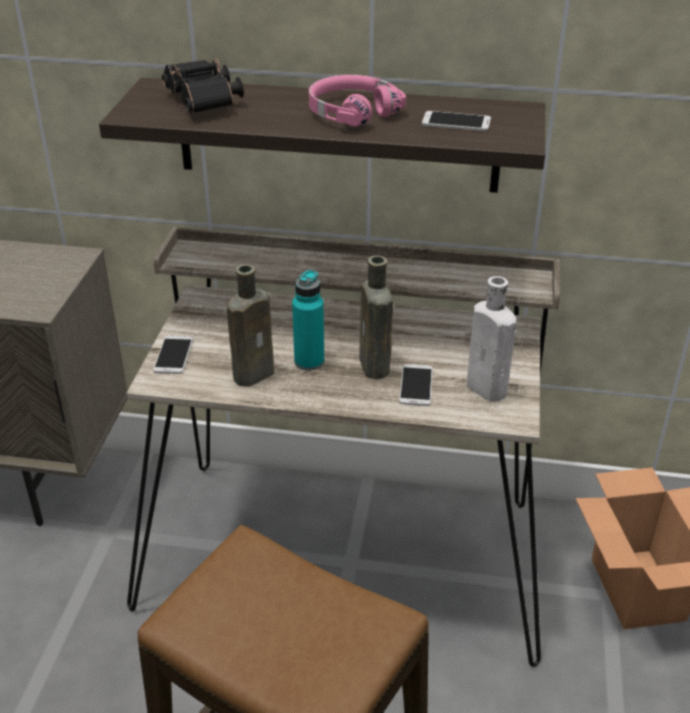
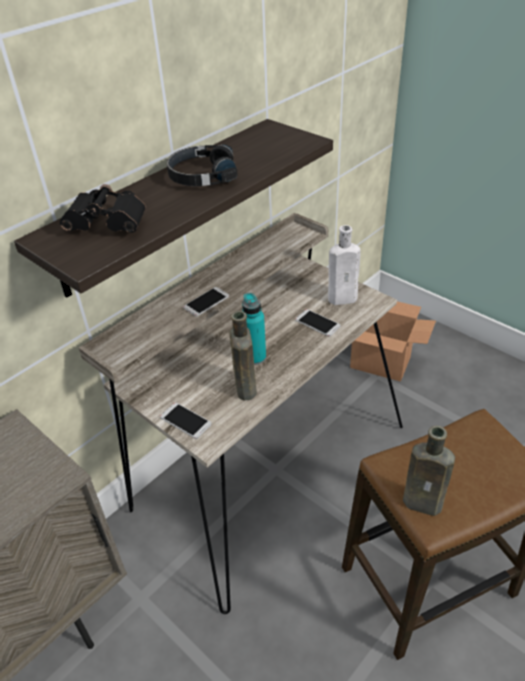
camera: 55 degrees left, 5 degrees up
(351, 112) = (202, 176): pink headphones -> black headphones
(375, 367) = (286, 332): brown bottle -> brown bottle (425, 503)
(456, 122) = (261, 149): phone -> phone (206, 302)

